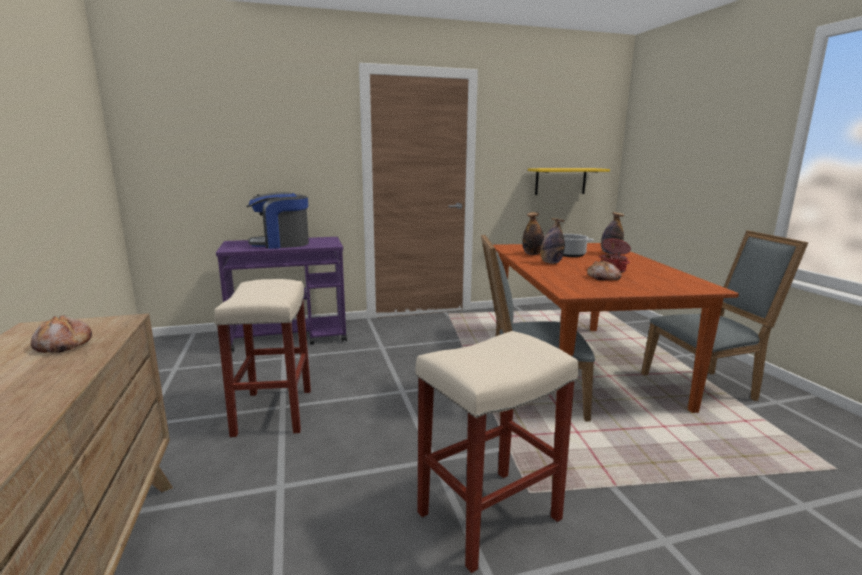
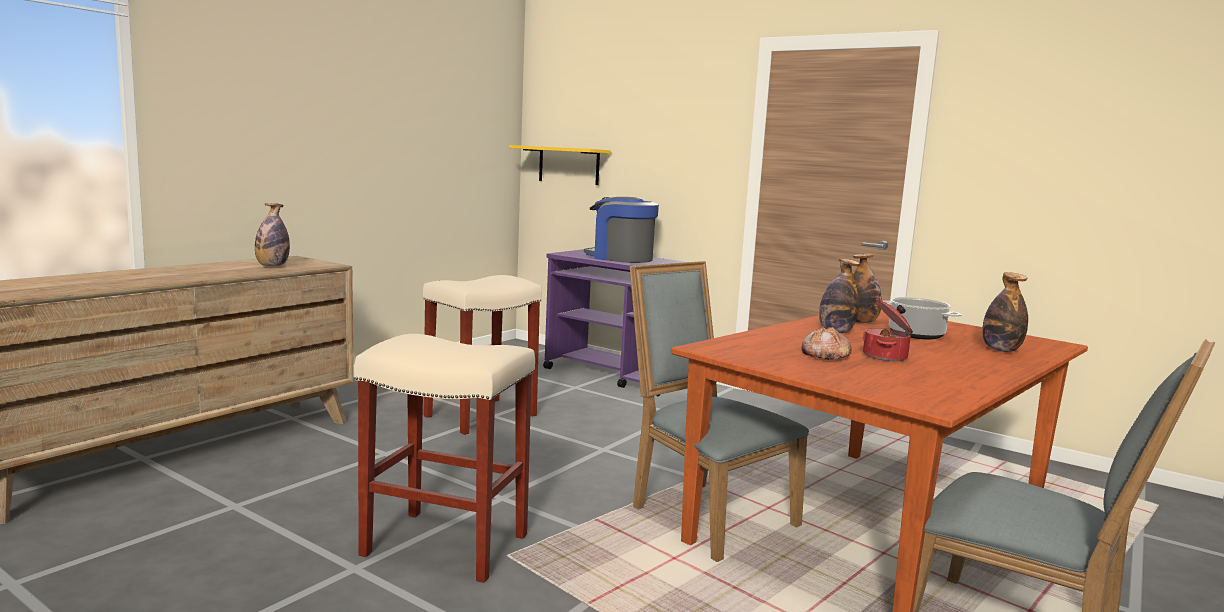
camera: 50 degrees right, 5 degrees down
(62, 345) = (272, 266): bread -> bottle
(560, 181) = (1105, 225): yellow shelf -> yellow shelf (569, 165)

